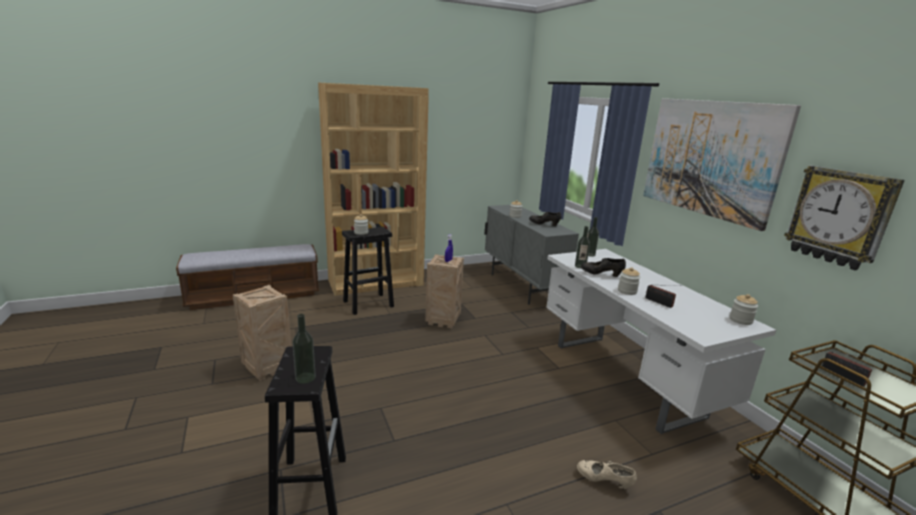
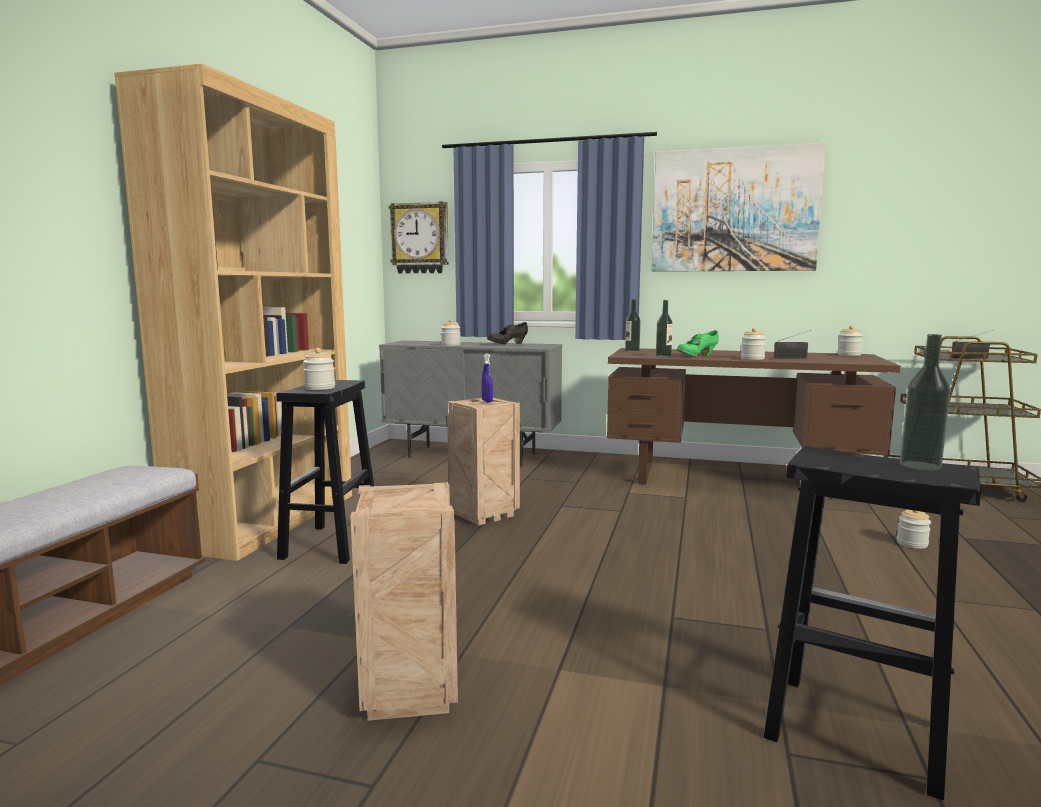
camera: 50 degrees left, 10 degrees down
(601, 274) = (697, 356): black shoe -> green shoe
(604, 481) = (912, 543): beige shoe -> jar
(626, 378) = (736, 481): white desk -> brown desk
(839, 217) = (883, 238): wall clock -> wall clock (420, 238)

